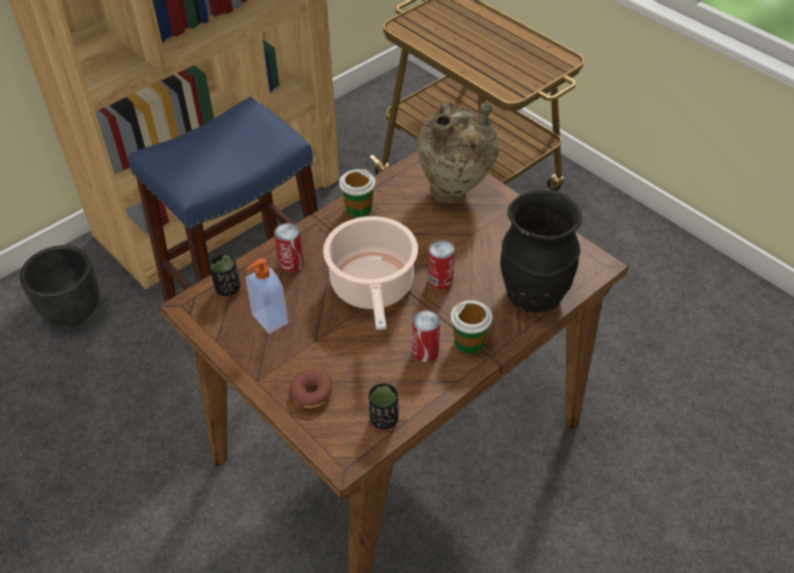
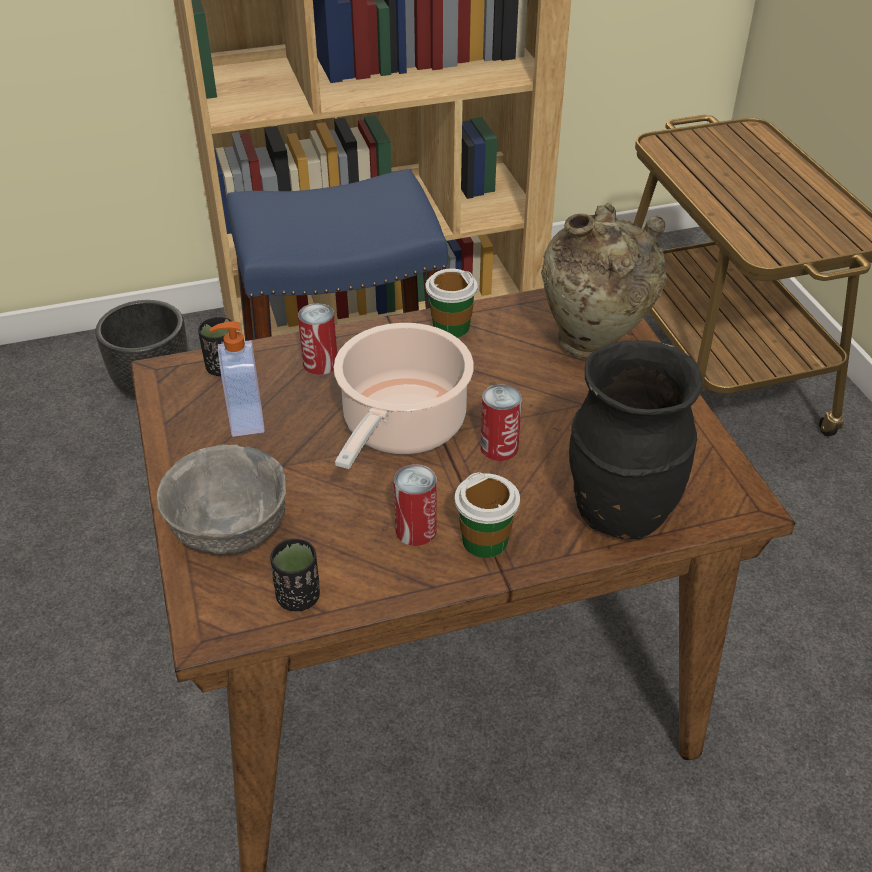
camera: 25 degrees right, 5 degrees down
(311, 393) = (230, 527): donut -> grey bowl

